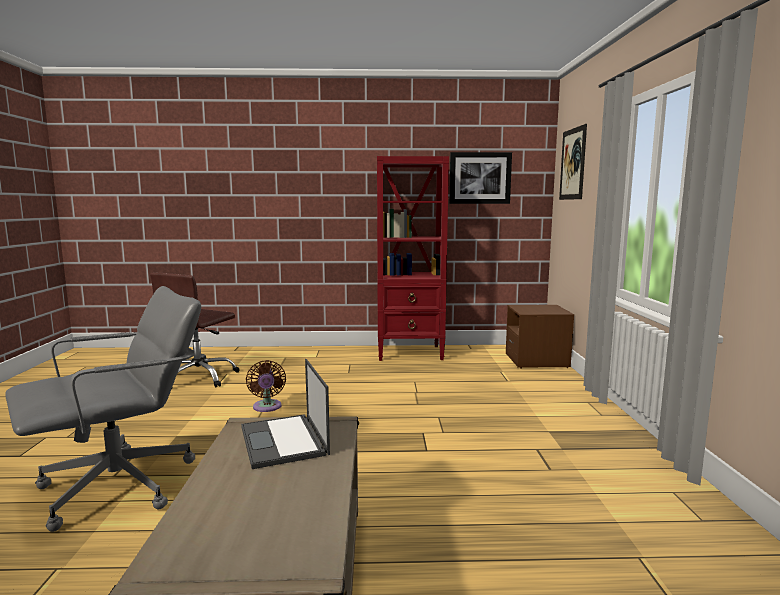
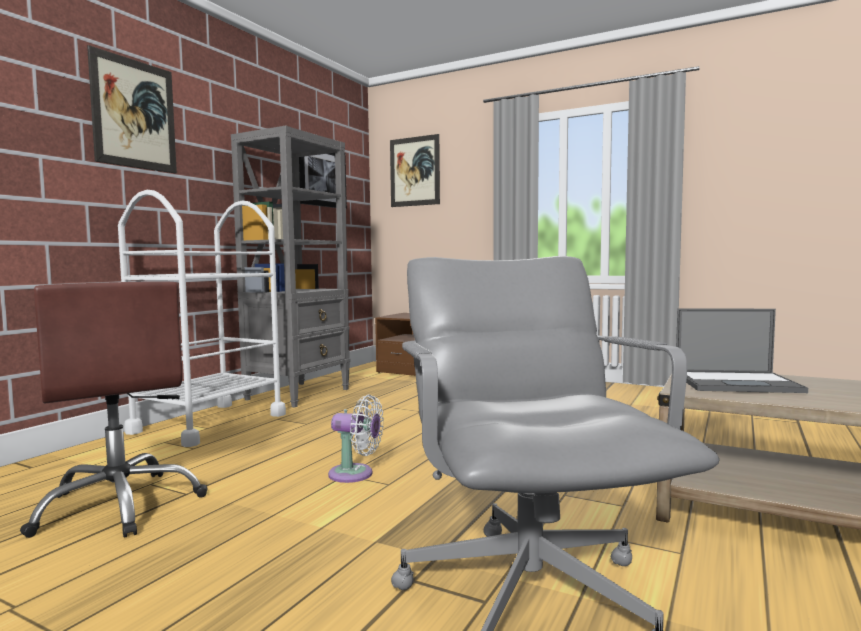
camera: 60 degrees left, 5 degrees down
(267, 407) = (355, 474): brown fan -> white fan
(306, 161) = (134, 114): none -> picture
(324, 354) = (209, 423): none -> white cart
(410, 353) = (299, 394): red bookcase -> grey bookcase

